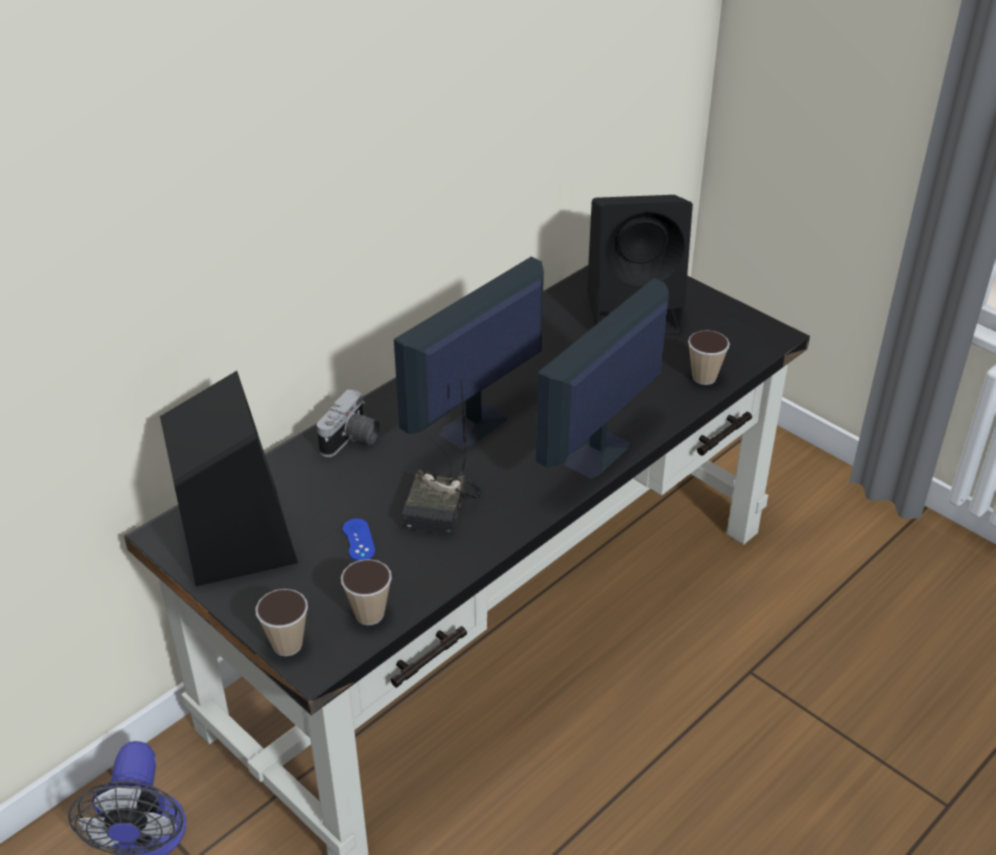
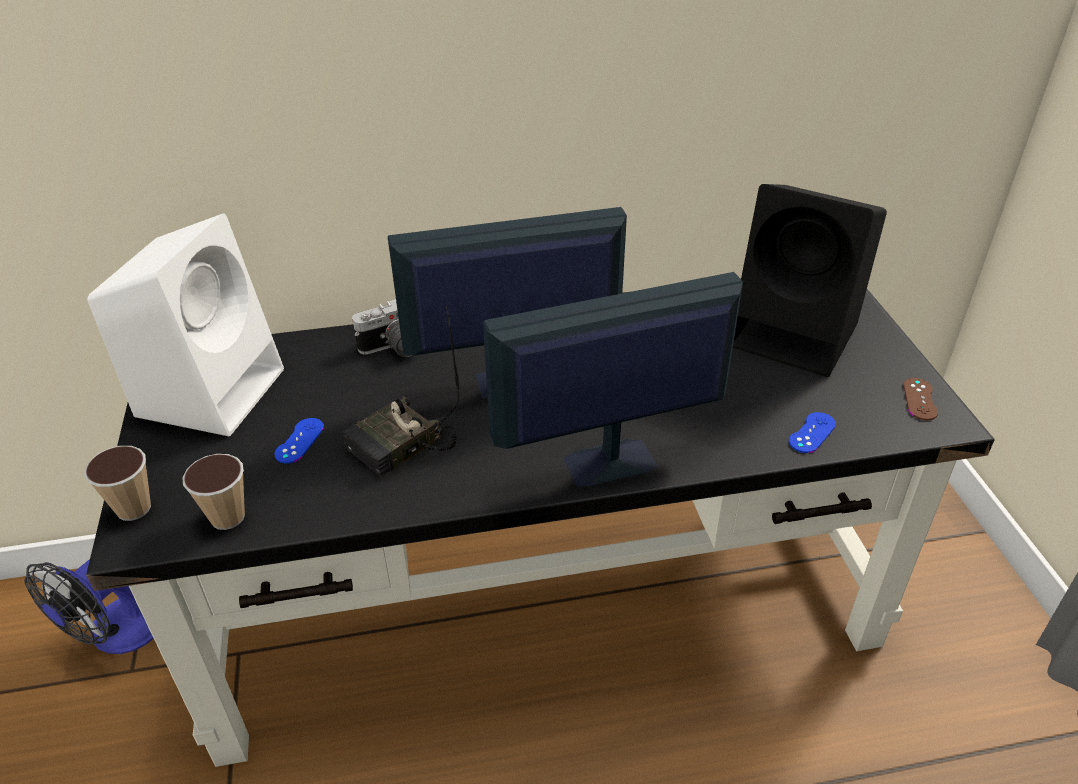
camera: 35 degrees right, 0 degrees up
(236, 537) = (212, 390): black speaker -> white speaker
(704, 377) = (812, 433): cup -> blue game controller
(748, 327) = (920, 399): none -> brown game controller

